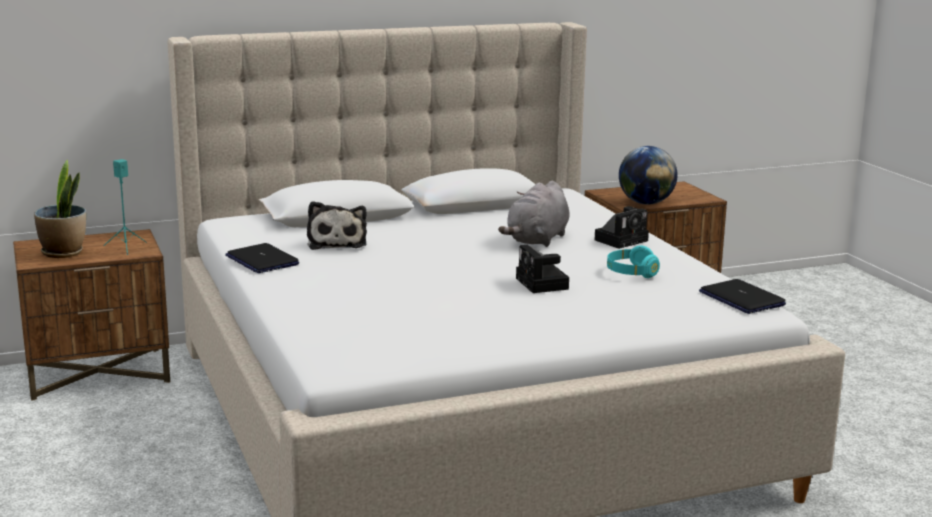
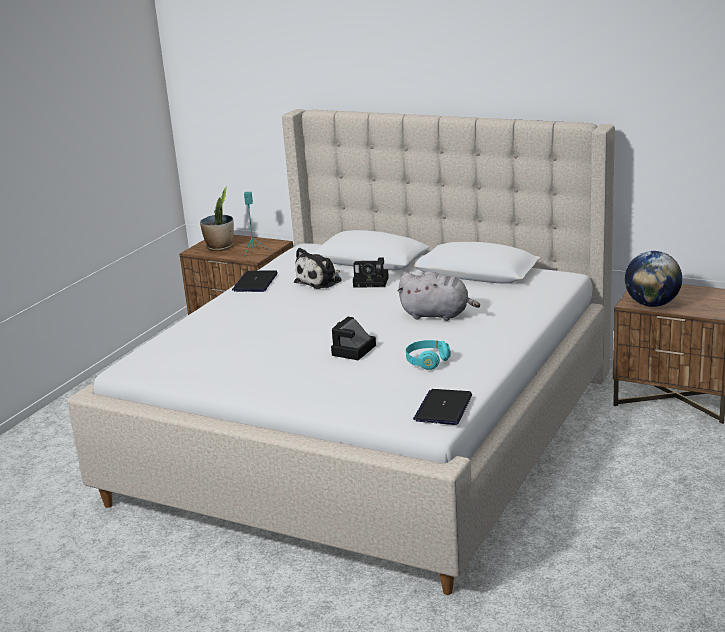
camera: 50 degrees right, 5 degrees up
(537, 240) = (438, 315): grey plush toy -> grey plush toy turned 150 degrees counterclockwise
(622, 240) = (494, 333): camera -> camera (372, 282)

